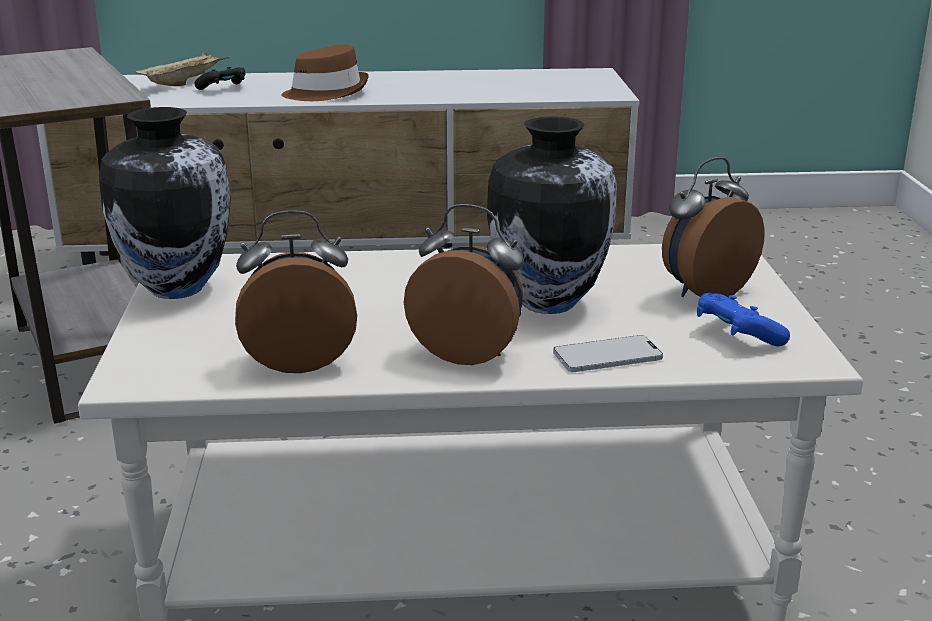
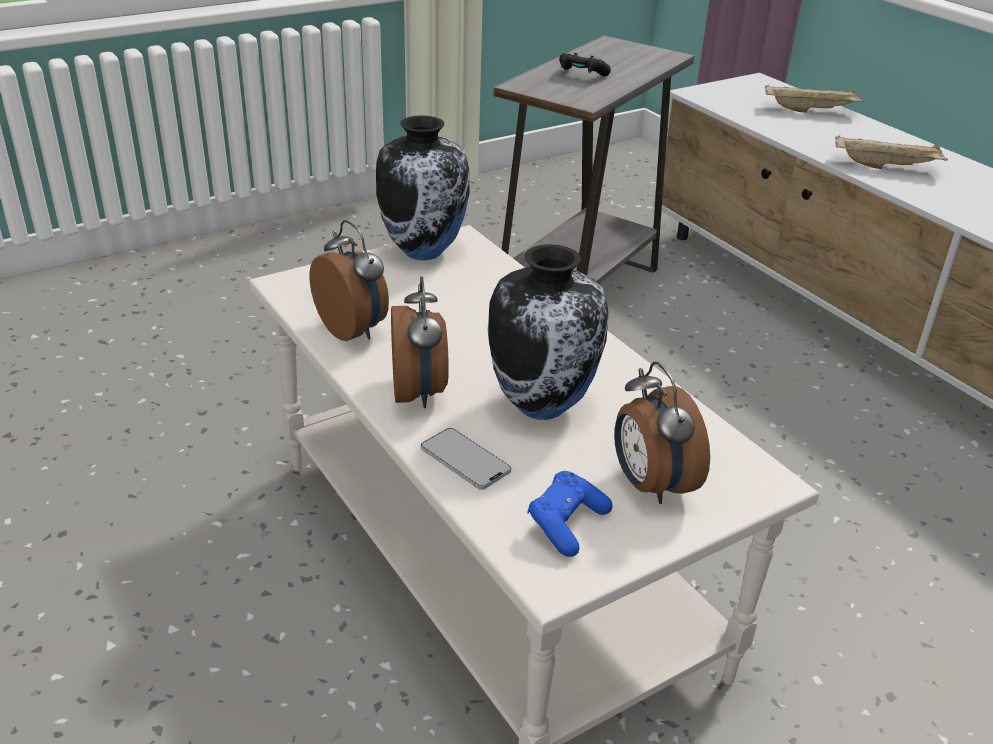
camera: 60 degrees right, 10 degrees up
(223, 89) = (822, 128): black game controller -> black game controller (581, 76)
(326, 92) = (886, 166): brown hat -> beige tray
(703, 291) = (650, 485): alarm clock -> alarm clock turned 135 degrees counterclockwise

